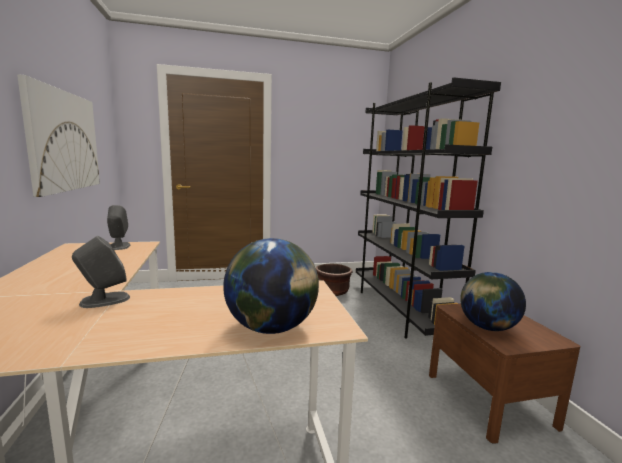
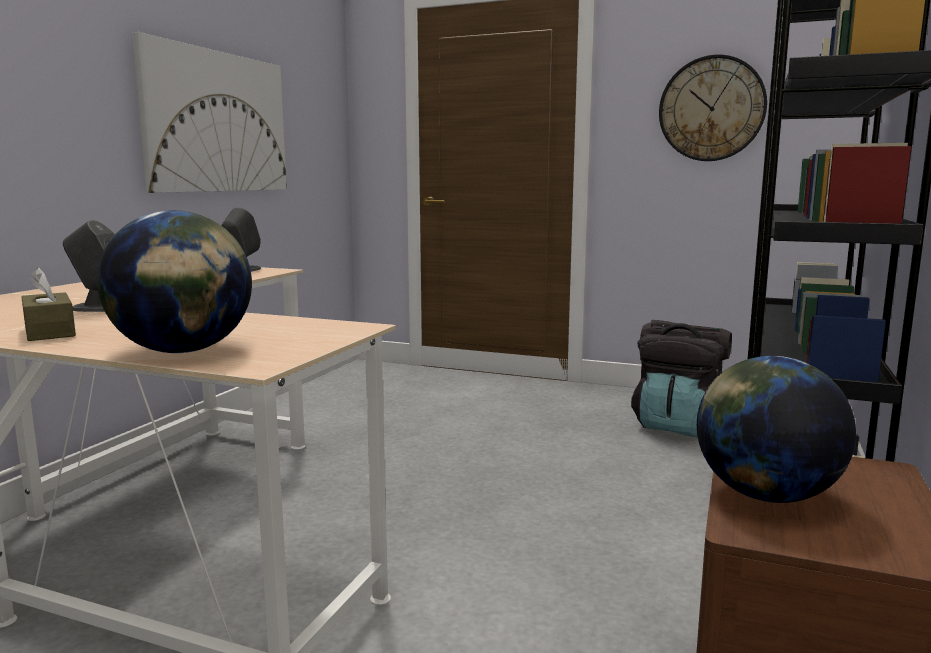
camera: 35 degrees right, 0 degrees up
(127, 334) = (49, 331): none -> brown tissue box
(326, 145) = (711, 109): none -> wall clock
(332, 291) = (678, 425): brown planter -> black backpack

